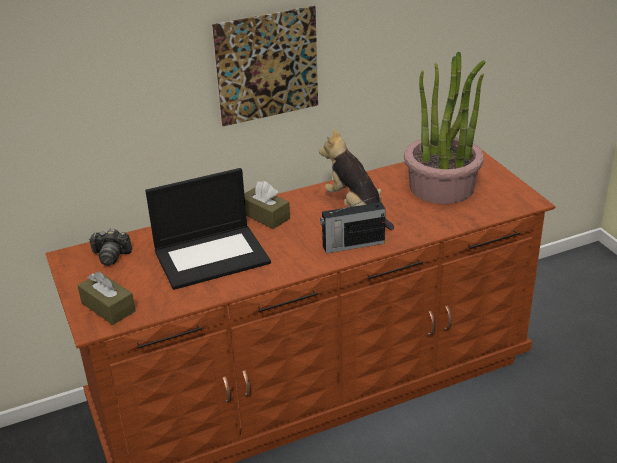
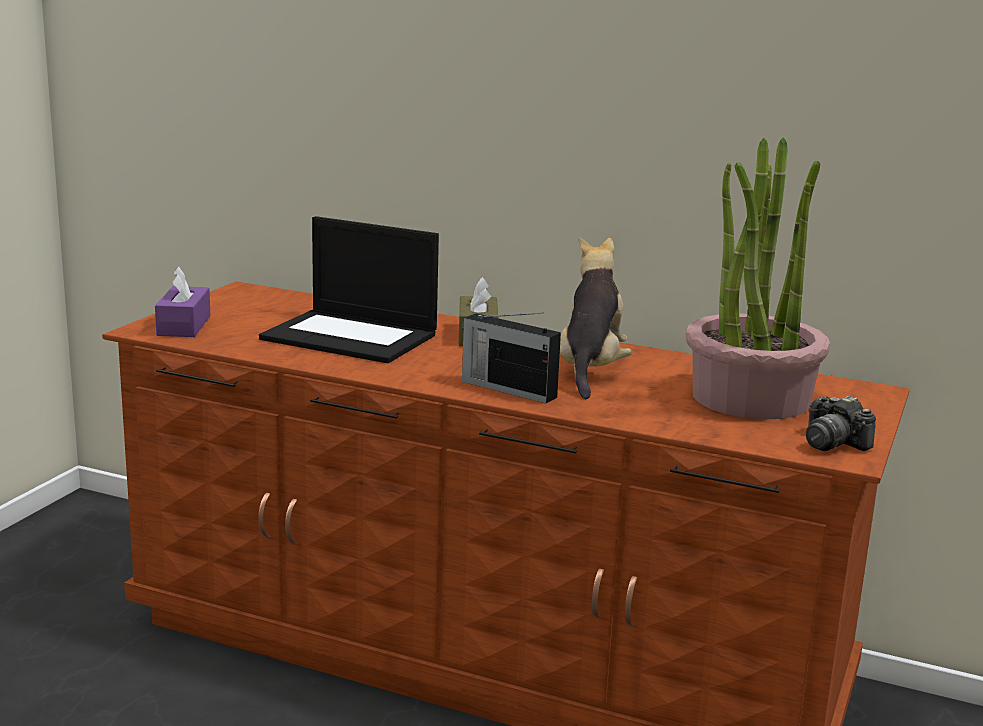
camera: 45 degrees right, 15 degrees down
(108, 307) = (184, 326): brown tissue box -> purple tissue box
(111, 256) = (273, 302): camera -> camera (833, 443)
(267, 66) = (552, 119): picture -> none

